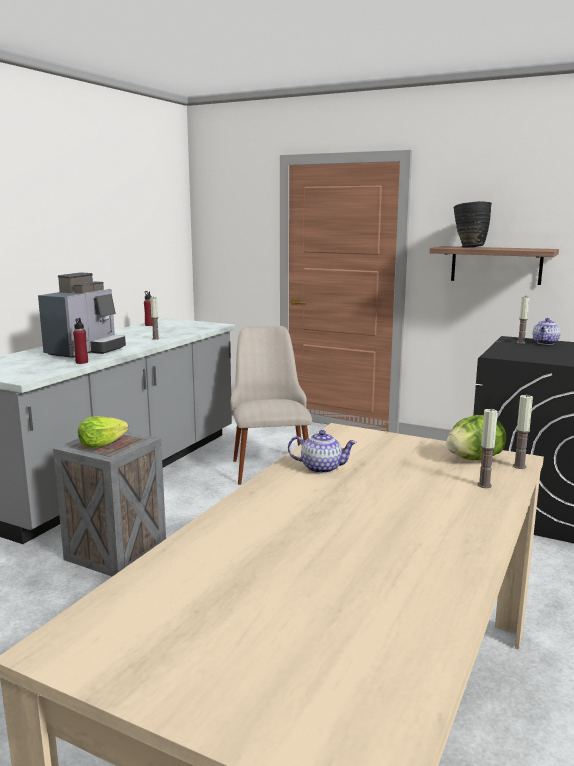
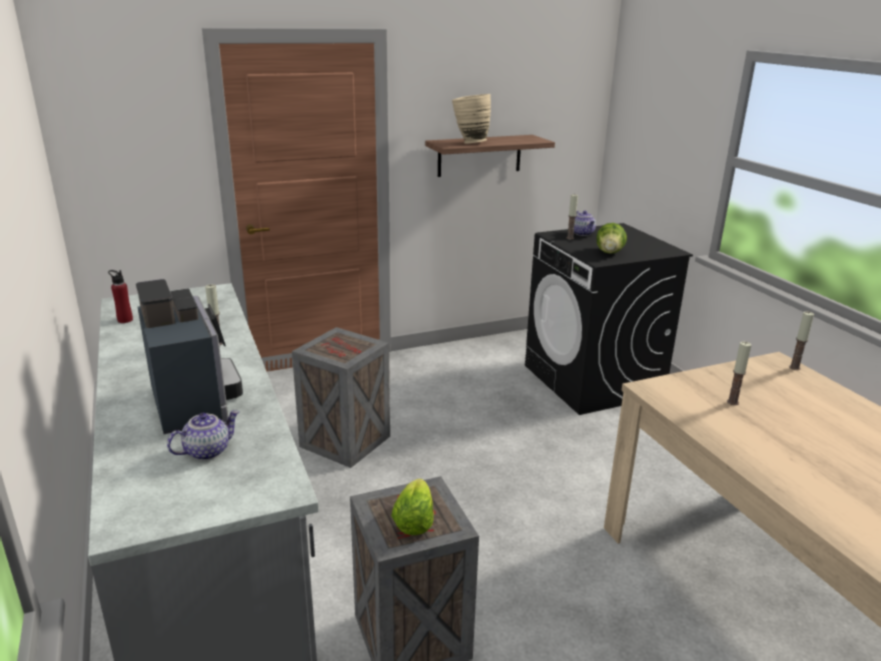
camera: 50 degrees left, 10 degrees up
(81, 362) = (261, 425): red bottle -> none
(269, 464) = (345, 440): beige chair -> crate
(322, 468) = (742, 435): teapot -> teapot (207, 451)
(469, 247) = (469, 142): black vase -> beige vase
(474, 459) = (767, 374): lettuce -> lettuce (609, 252)
(484, 485) = (824, 395): candle -> candle (732, 402)

